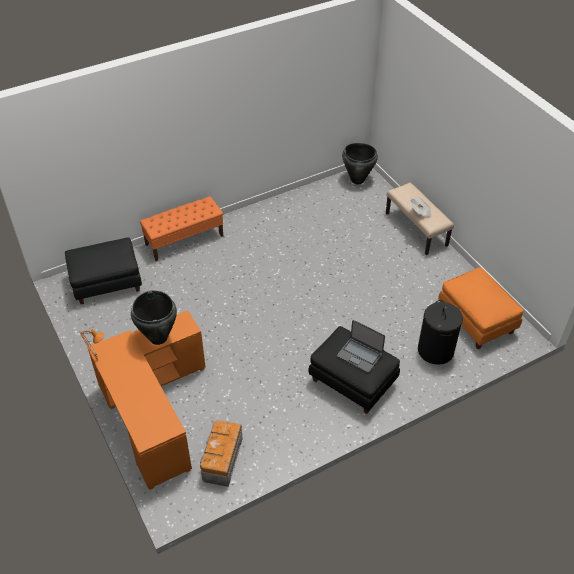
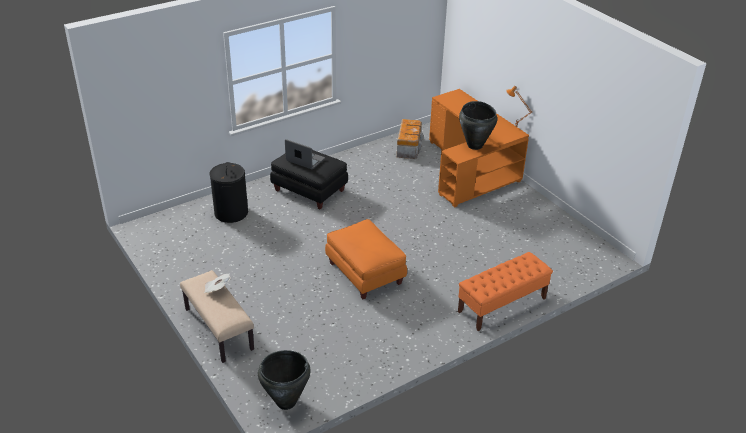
camera: 175 degrees right, 10 degrees down
(107, 283) = (564, 258): black ottoman -> none
(476, 320) = (182, 237): orange ottoman -> orange ottoman (364, 273)

